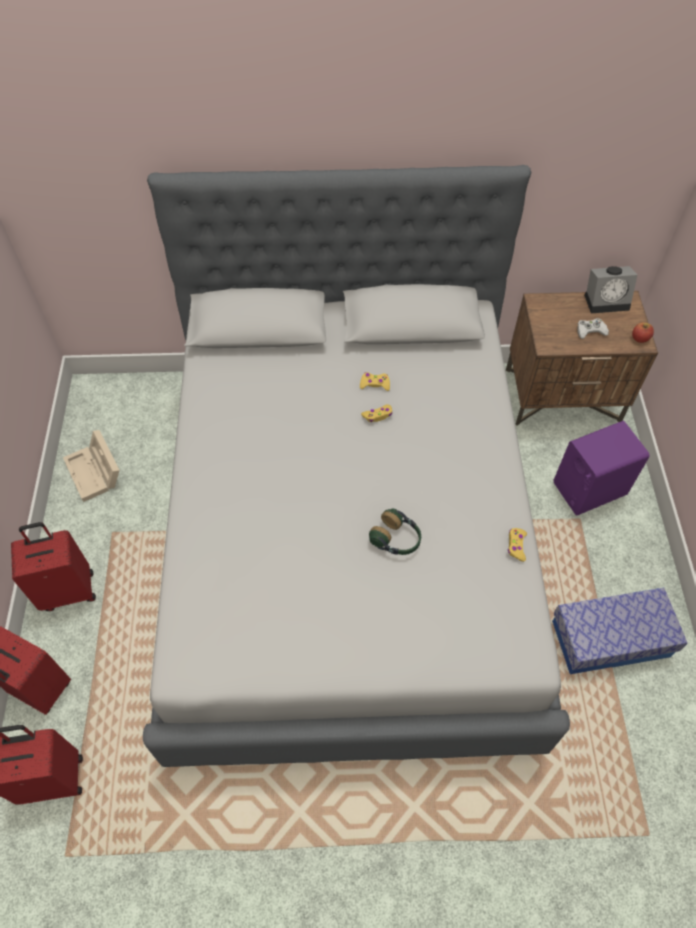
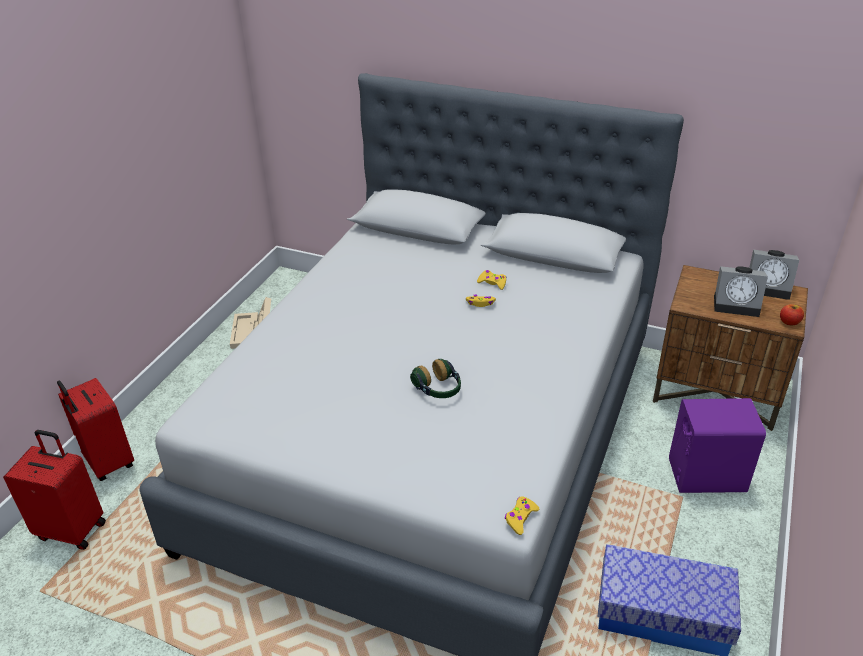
camera: 25 degrees right, 20 degrees down
(68, 590) = (178, 403): red suitcase -> none
(516, 546) = (551, 427): yellow game controller -> yellow game controller (520, 518)
(590, 331) = (737, 305): white game controller -> alarm clock

